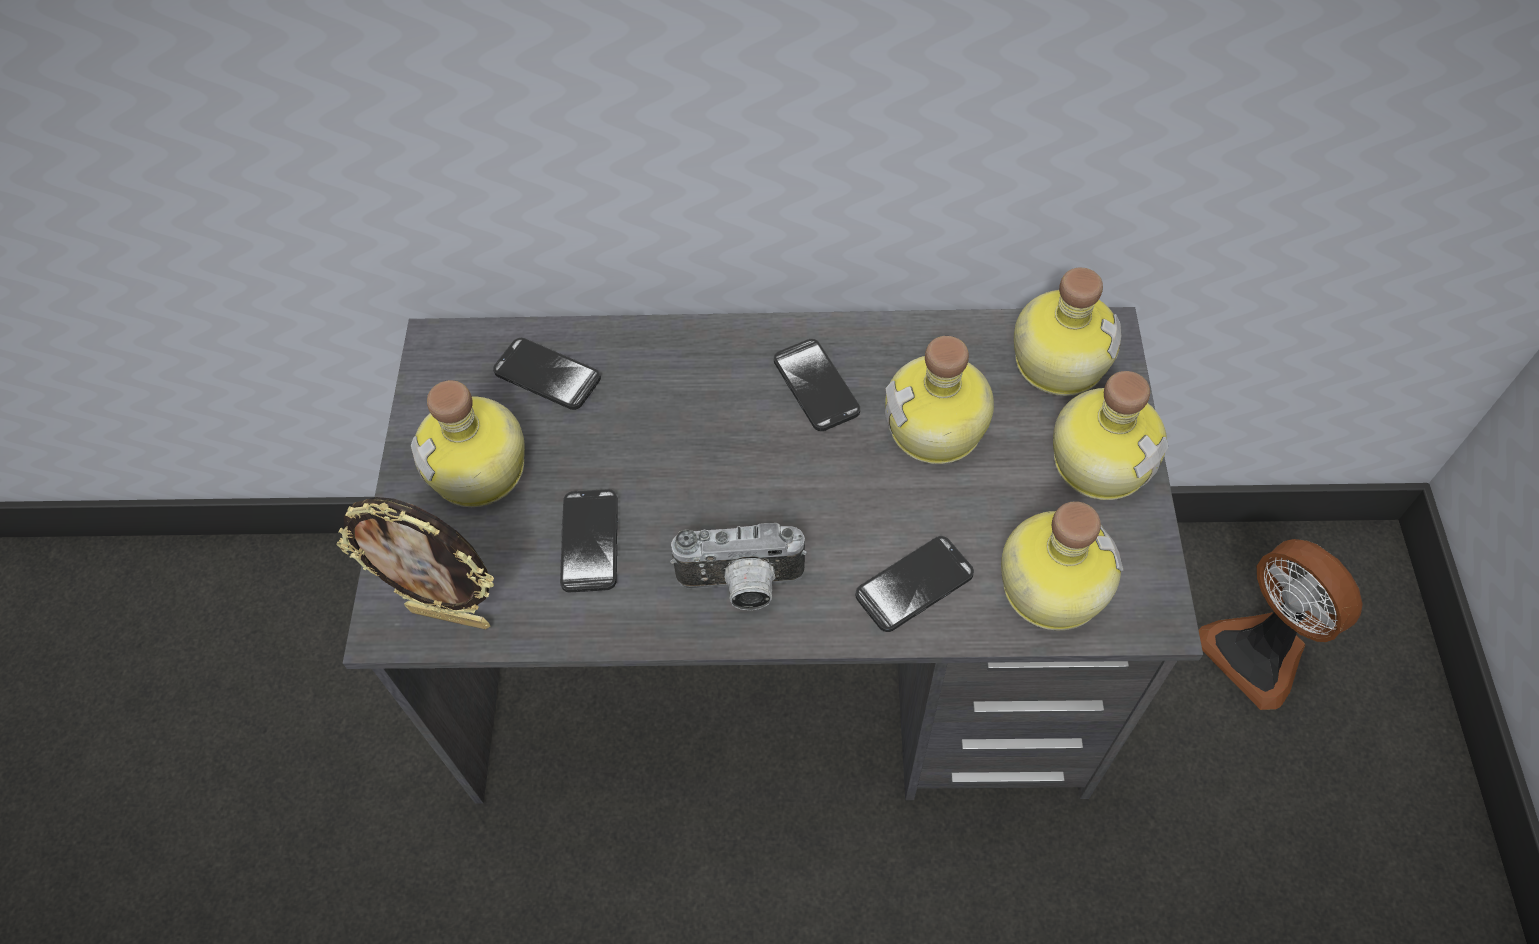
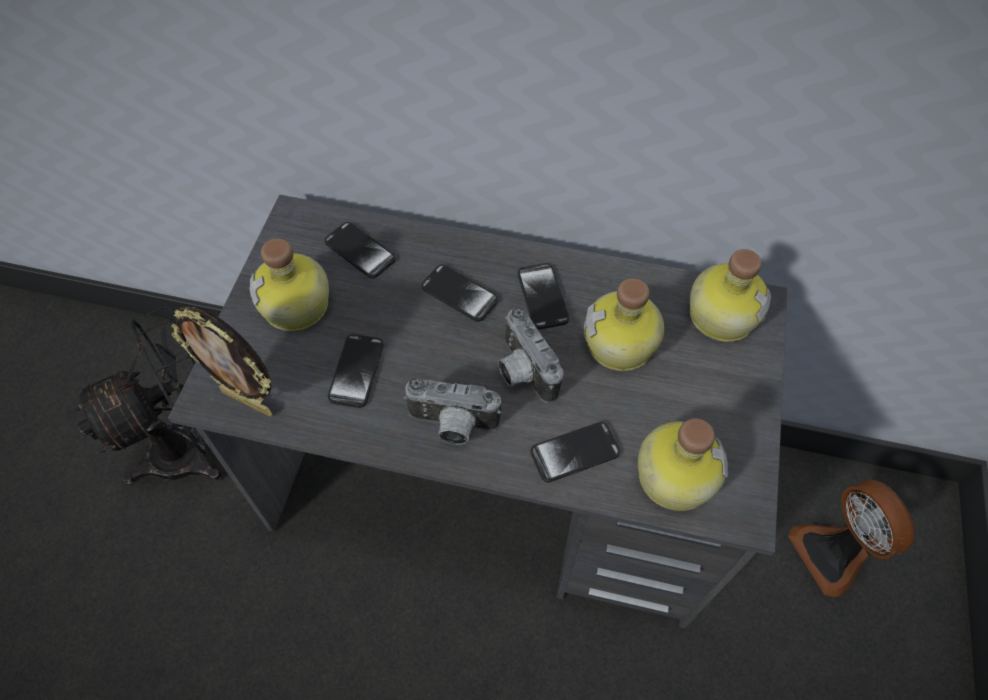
camera: 10 degrees right, 0 degrees up
(334, 710) = (195, 447): none -> black fan
(702, 406) = (459, 294): none -> phone
(815, 493) = (521, 371): none -> camera
(1100, 459) = (734, 391): bottle -> none

